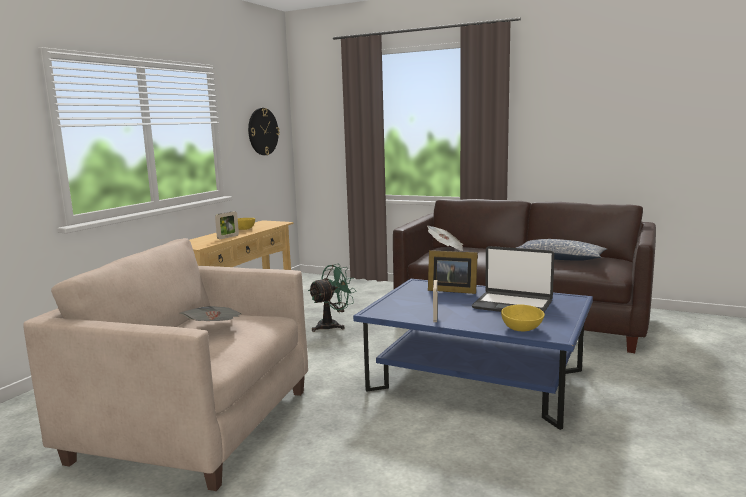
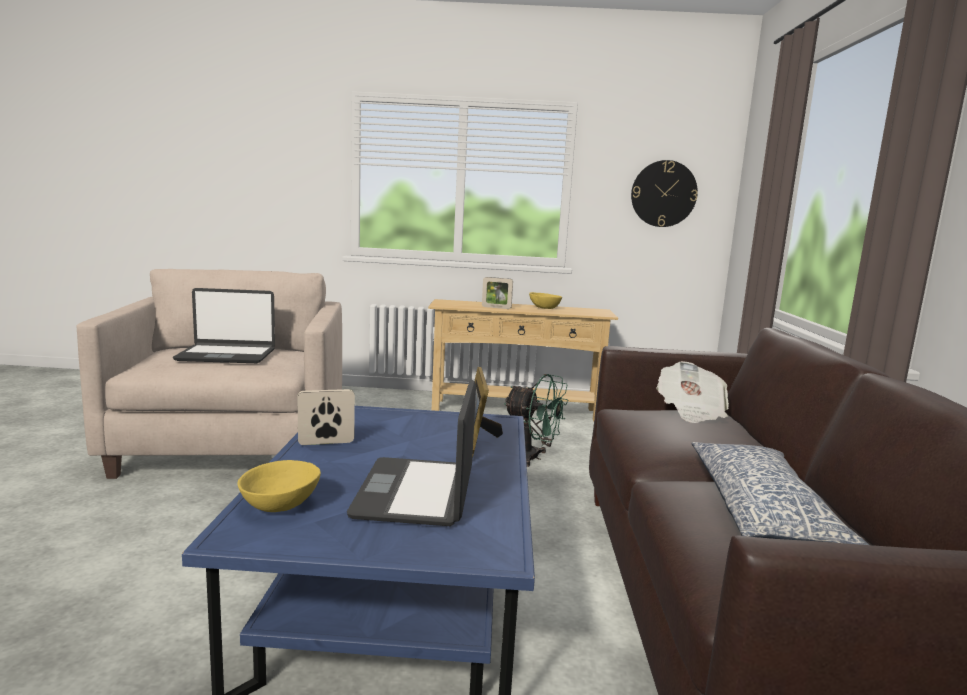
camera: 65 degrees right, 0 degrees up
(214, 330) = (227, 355): newspaper -> laptop

